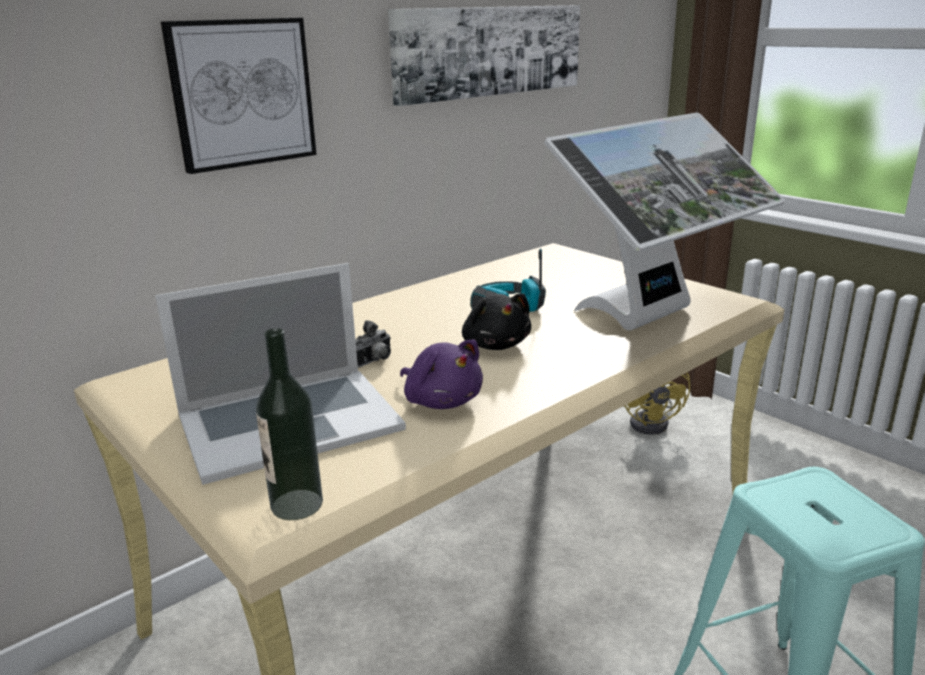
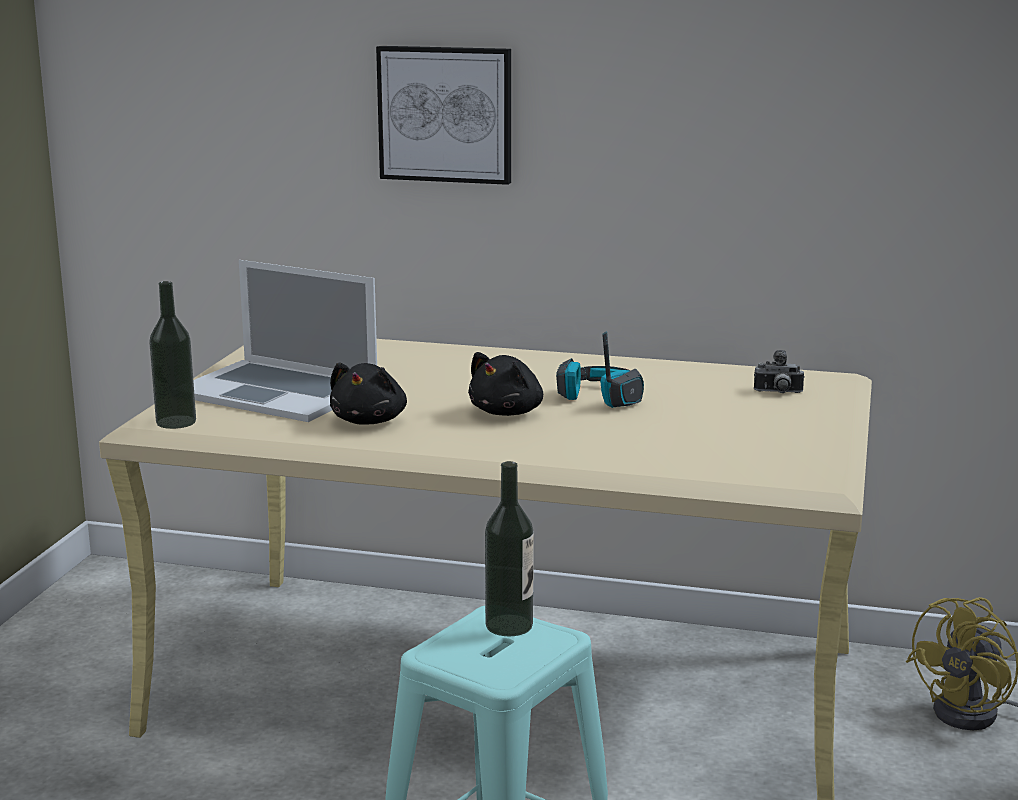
camera: 55 degrees right, 5 degrees down
(375, 361) = (410, 386): camera -> camera (778, 393)
(441, 400) = (370, 421): purple plush toy -> black plush toy
(489, 51) = (775, 101): picture -> none
(654, 318) = (684, 454): monitor -> none
(787, 493) = (509, 625): none -> bottle

